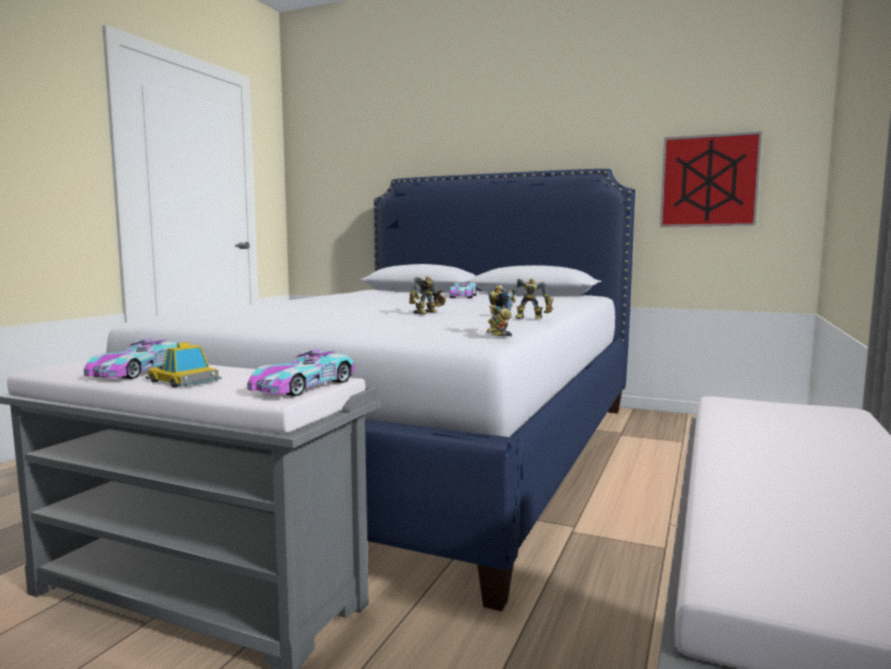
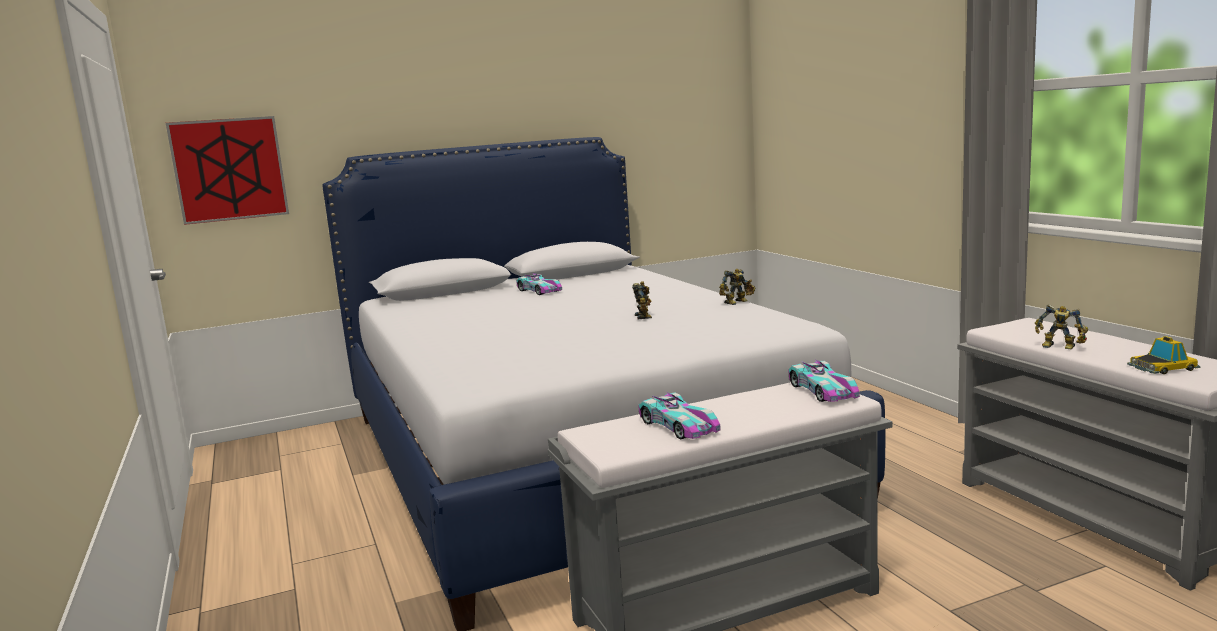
camera: 45 degrees left, 5 degrees up
(183, 380) = (746, 416): toy car -> toy car (1163, 367)
(496, 334) = (802, 321): toy robot -> toy robot (1059, 347)
(709, 181) = (674, 144): picture -> picture (229, 169)

